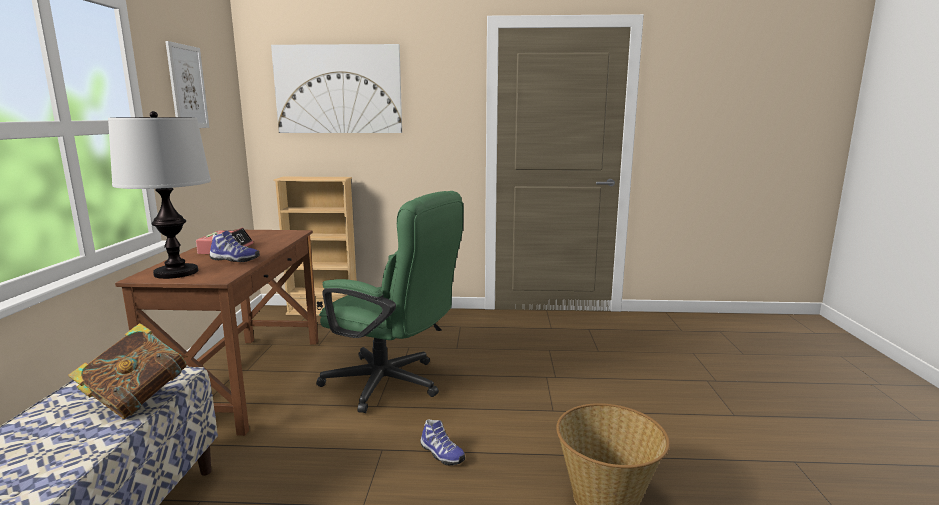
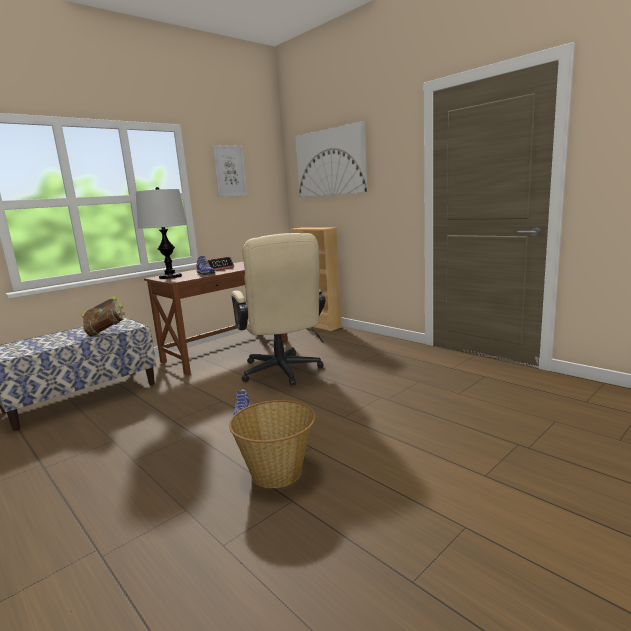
camera: 45 degrees right, 0 degrees up
(392, 385) = (282, 373): green office chair -> beige office chair

